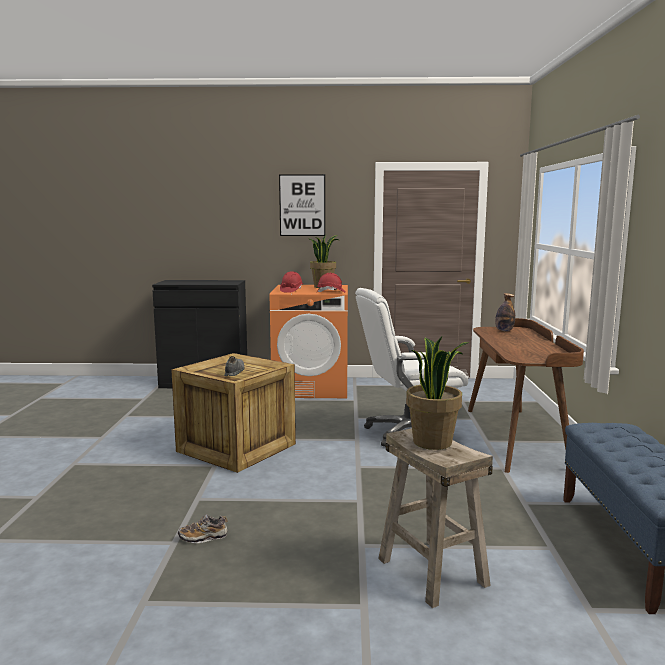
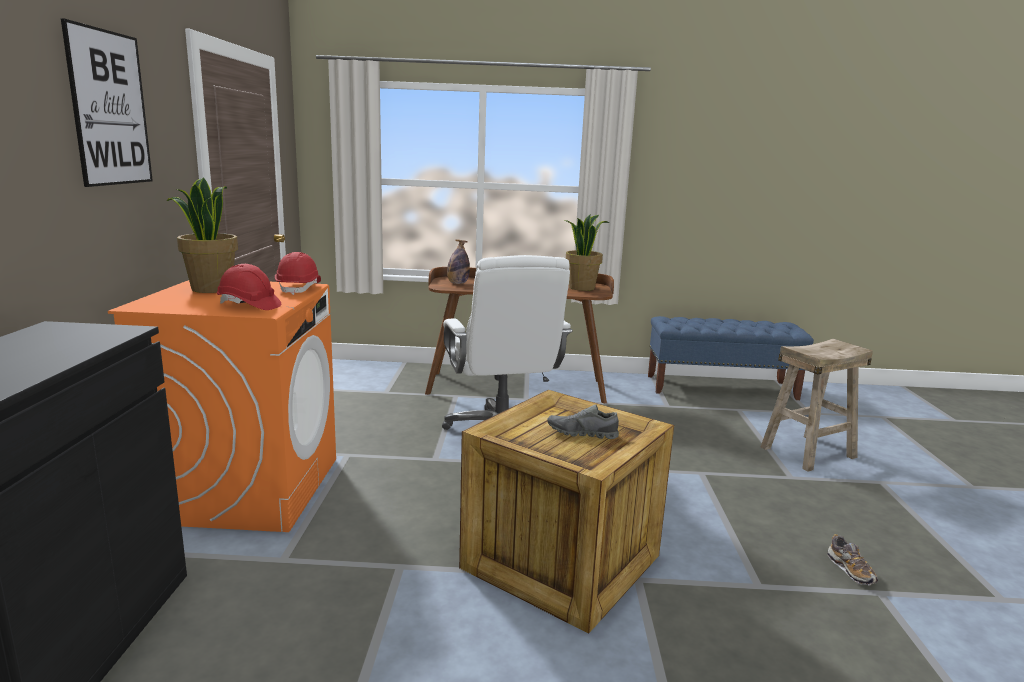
camera: 90 degrees left, 5 degrees up
(433, 442) = (820, 349): potted plant -> potted plant (581, 288)

